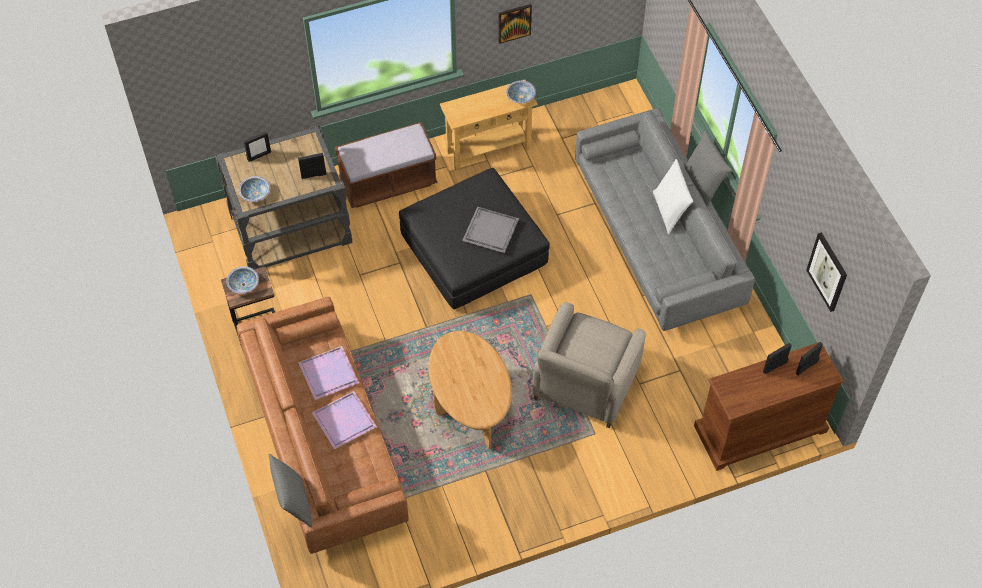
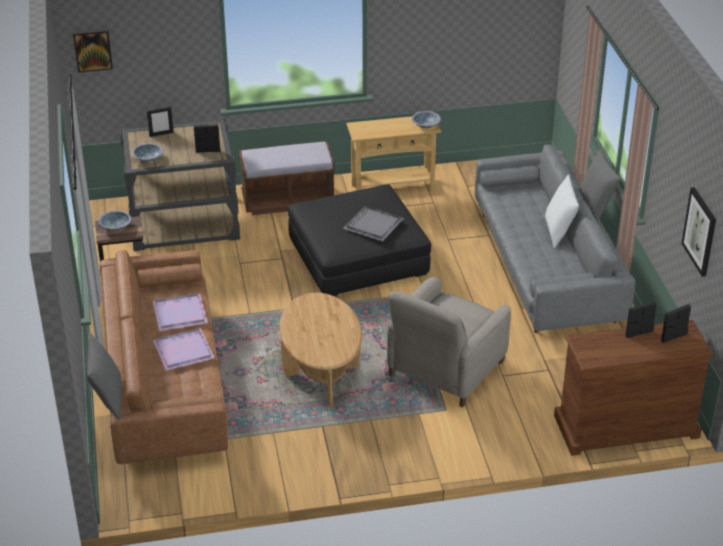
camera: 10 degrees right, 20 degrees down
(514, 23) = (426, 49): picture -> picture (93, 50)

